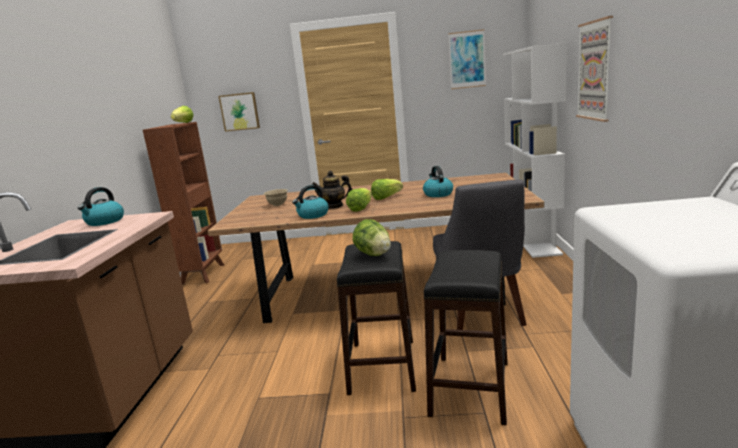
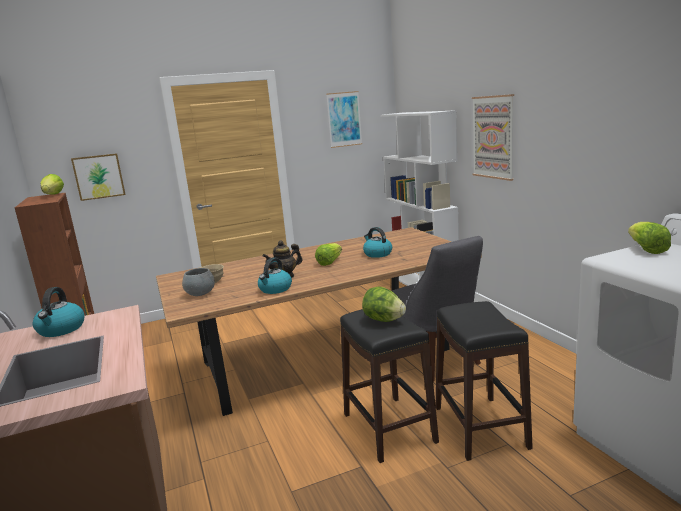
camera: 25 degrees left, 0 degrees up
(257, 212) = (201, 294): none -> grey bowl
(361, 208) = (319, 276): lettuce -> lettuce (646, 249)

